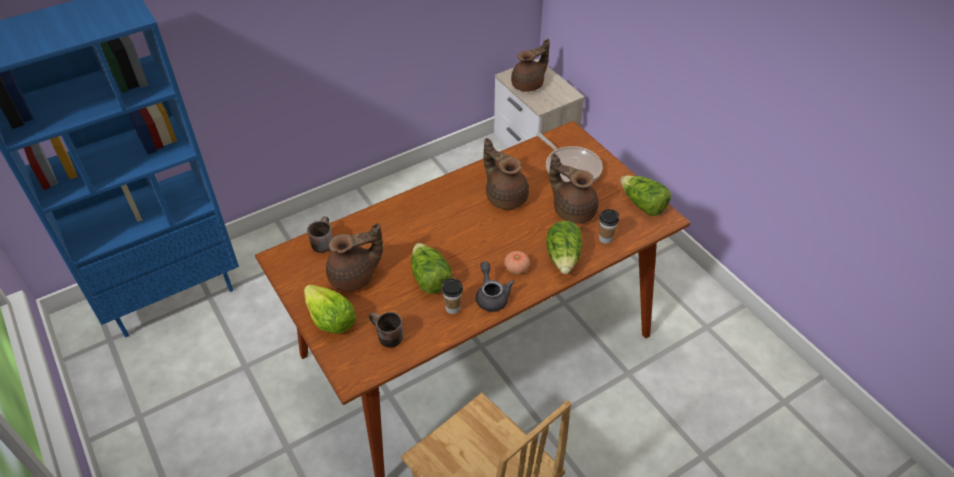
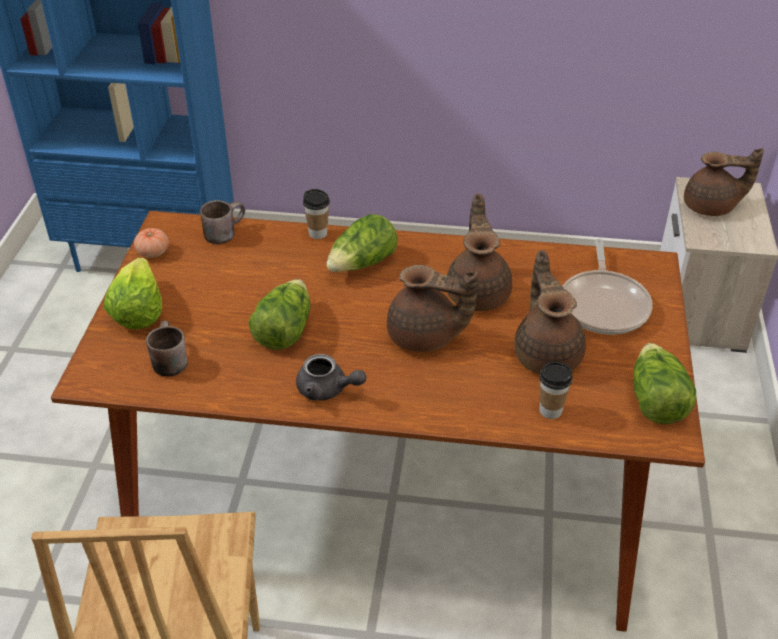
camera: 40 degrees right, 5 degrees down
(355, 277) = (211, 284): brown teapot -> brown teapot (425, 337)
(452, 308) = (269, 376): cup -> cup (318, 233)
(491, 296) = (327, 390): grey teapot -> grey teapot turned 90 degrees clockwise
(516, 268) = (394, 377): tomato -> tomato (153, 252)
(563, 258) = (467, 400): lettuce -> lettuce (362, 264)

